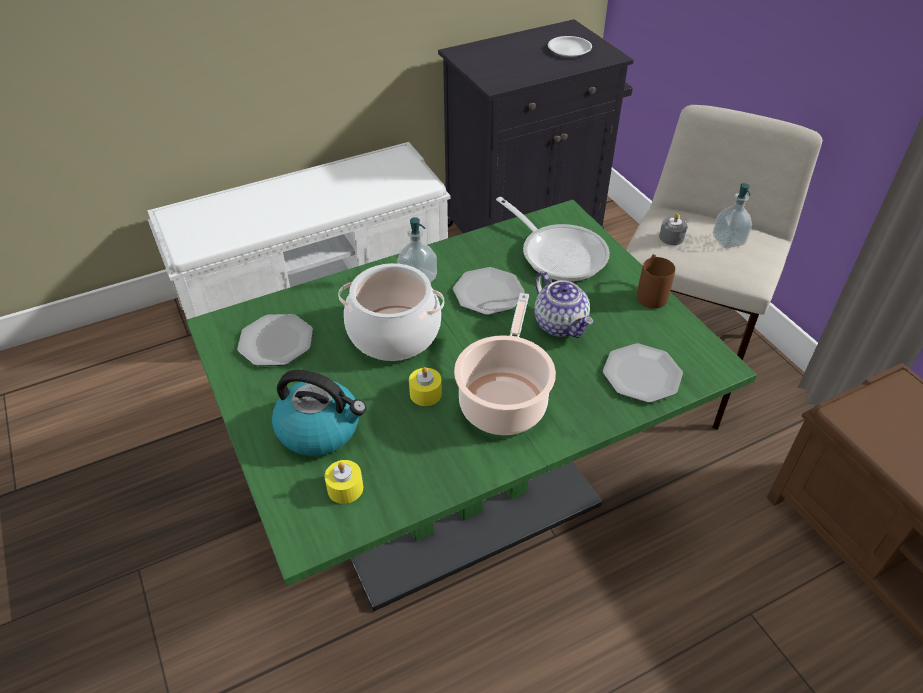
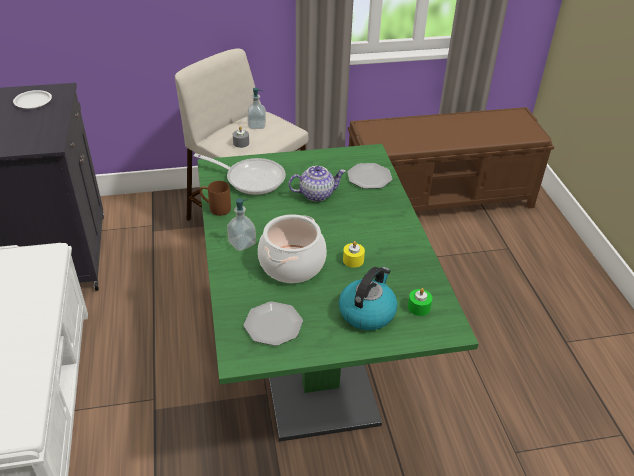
camera: 75 degrees left, 5 degrees down
(345, 488) = (419, 307): yellow candle -> green candle
(489, 293) = (274, 215): plate -> none
(504, 400) = (370, 230): cooking pot -> none
(559, 253) = (251, 178): frying pan -> frying pan turned 45 degrees clockwise
(650, 293) = (306, 156): brown mug -> brown mug (215, 208)

